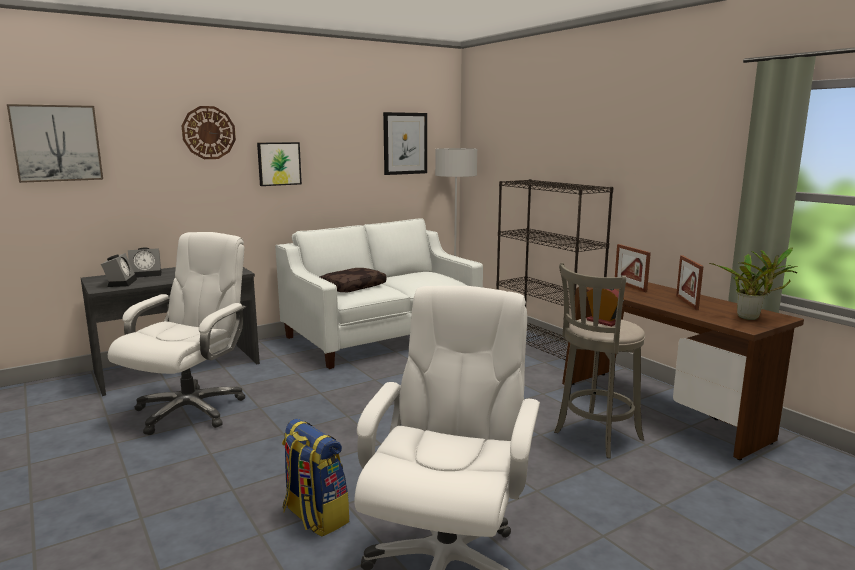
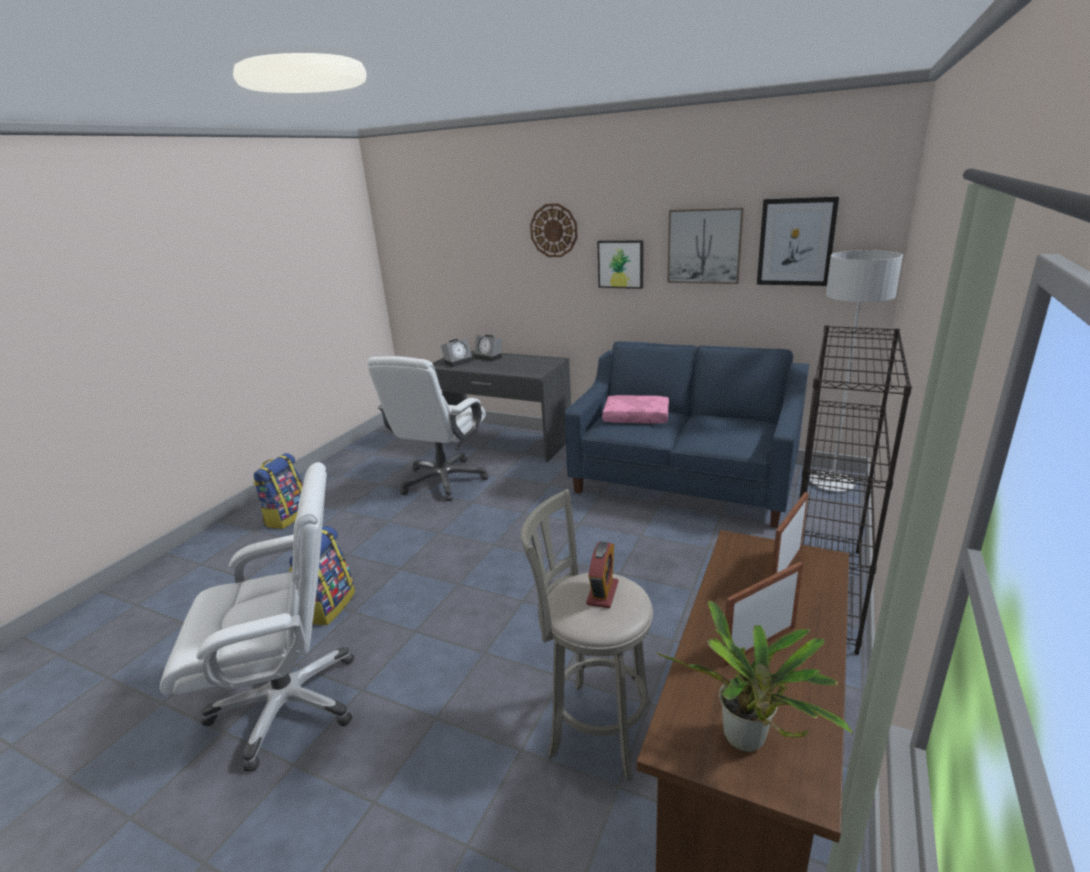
camera: 60 degrees right, 10 degrees up
(56, 143) = (445, 241): picture -> picture (704, 246)
(56, 518) = (287, 517): none -> backpack
(190, 410) = (443, 481): white office chair -> white office chair turned 120 degrees clockwise
(352, 287) = (637, 417): brown pillow -> pink pillow
(381, 336) = (684, 480): white sofa -> blue sofa

